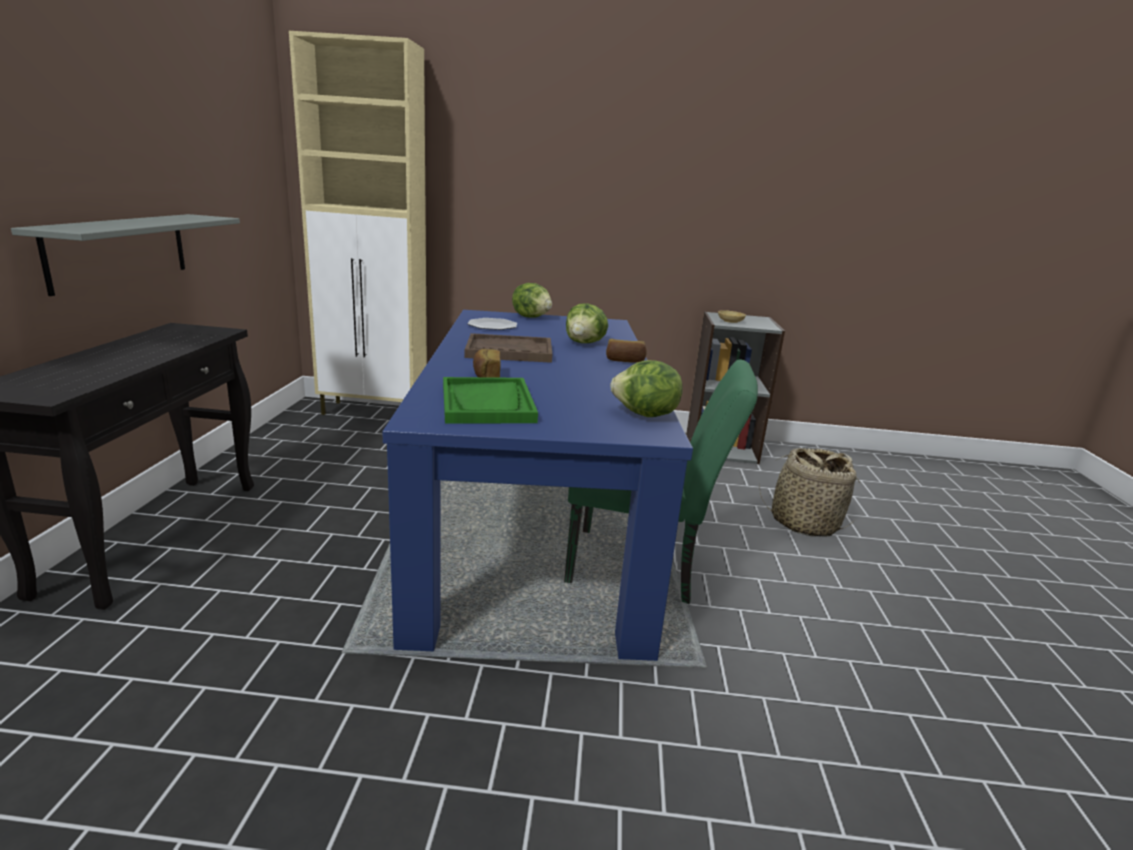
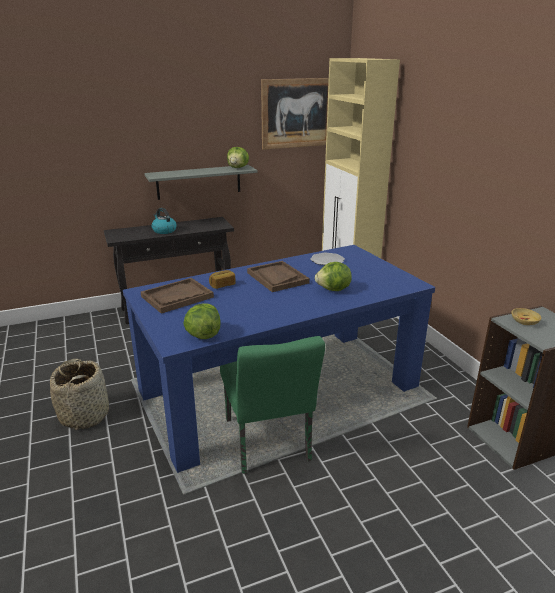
camera: 65 degrees right, 5 degrees up
(122, 360) = (164, 230): none -> kettle
(235, 122) = (297, 113): none -> picture
(487, 404) = (177, 297): green tray -> brown tray
(532, 317) = (373, 262): lettuce -> lettuce (238, 168)
(625, 360) = (310, 309): bread -> none
(804, 523) = (422, 518): basket -> basket (84, 415)

